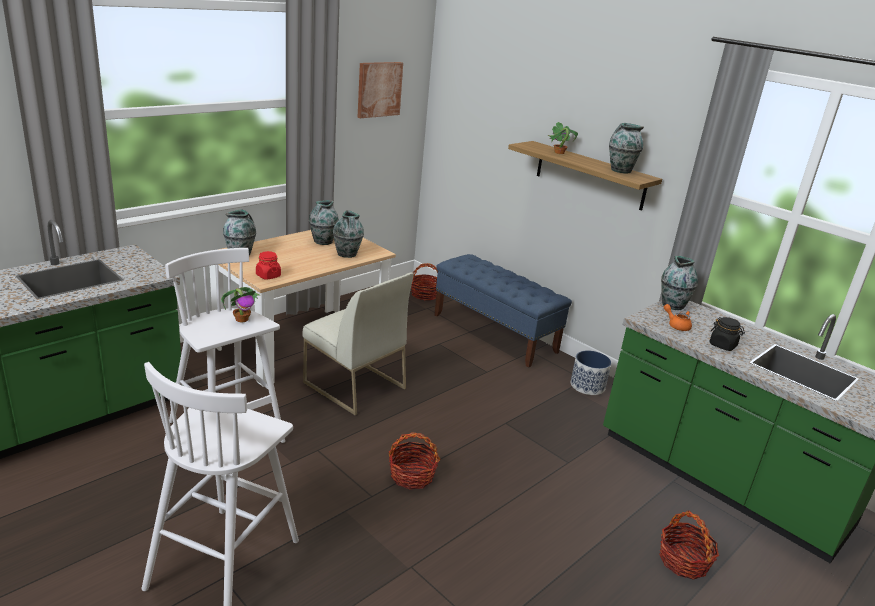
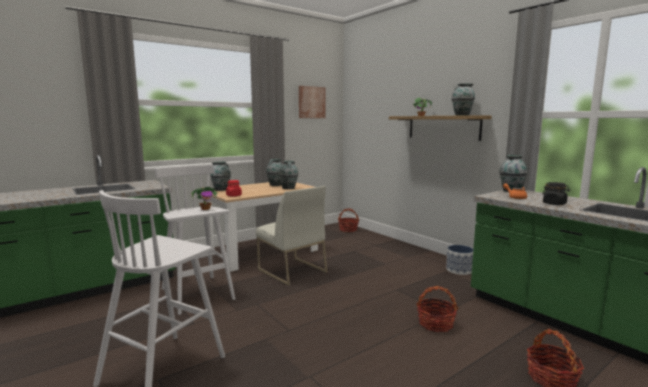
camera: 10 degrees right, 15 degrees down
(411, 476) = (322, 318): basket -> basket (435, 324)
(494, 333) = (392, 245): blue bench -> none

